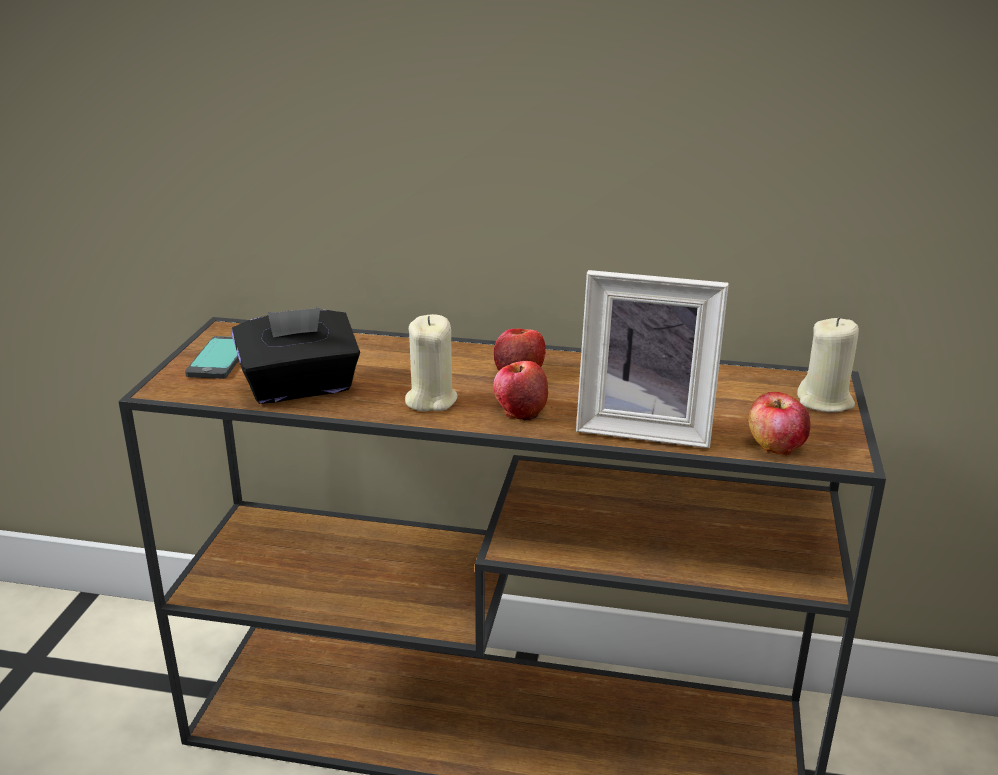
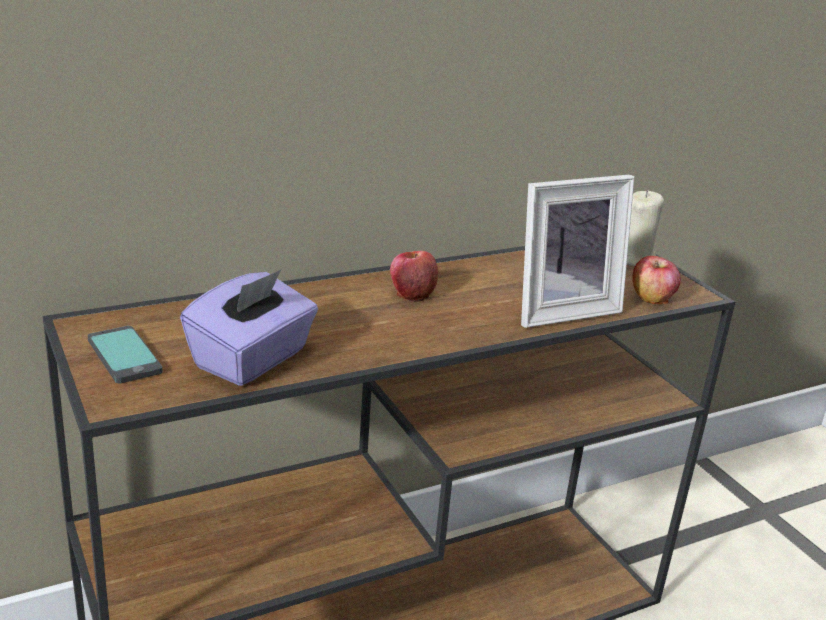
camera: 40 degrees left, 0 degrees up
(300, 387) = (252, 359): black tissue box -> purple tissue box
(430, 400) = (380, 336): beige candle -> none
(520, 410) = (460, 323): apple -> none

